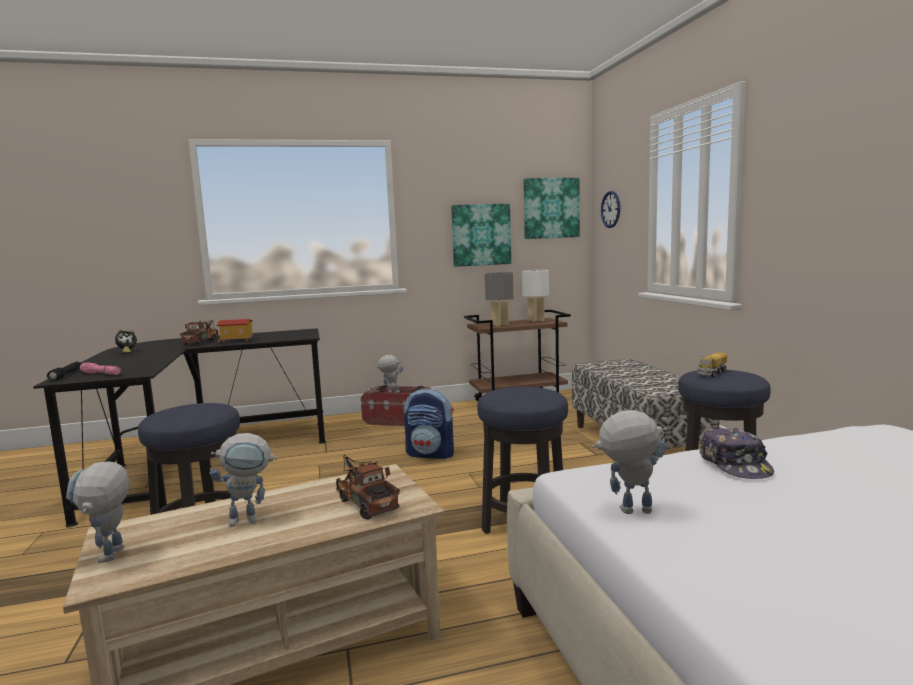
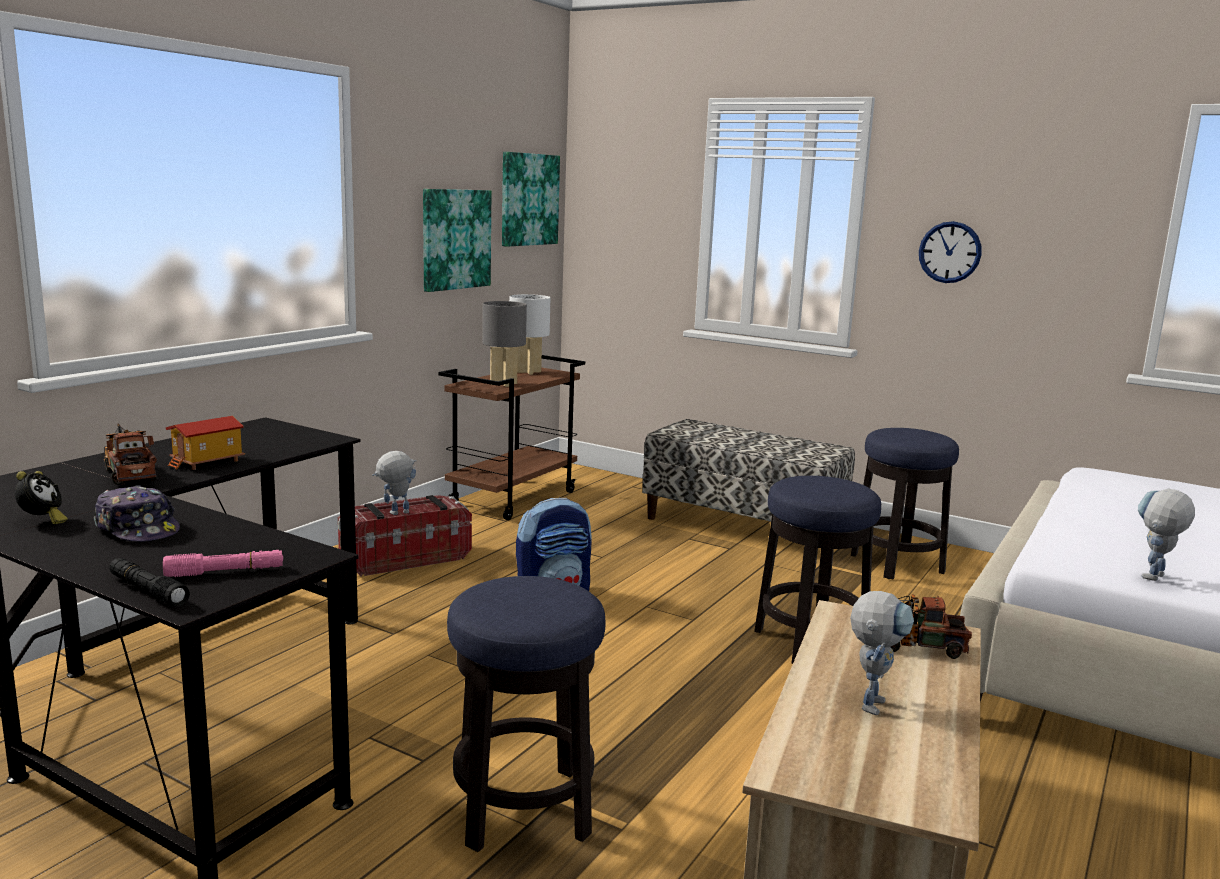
camera: 45 degrees left, 5 degrees up
(110, 559) = (877, 792): toy robot -> none
(610, 209) = (615, 210): wall clock -> wall clock (949, 252)
(712, 373) = (901, 434): toy truck -> none
(735, 465) = (1107, 523): cap -> cap (138, 529)

